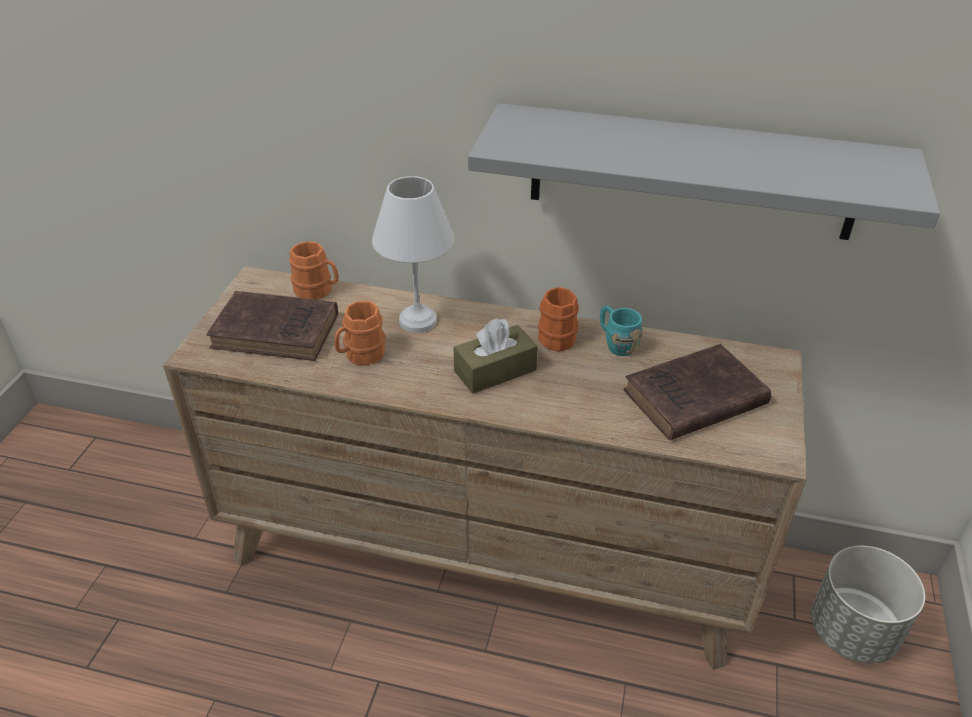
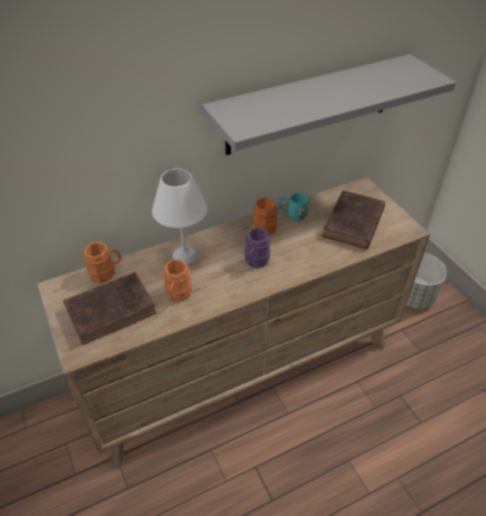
camera: 40 degrees left, 5 degrees up
(495, 371) = (255, 261): brown tissue box -> purple mug

